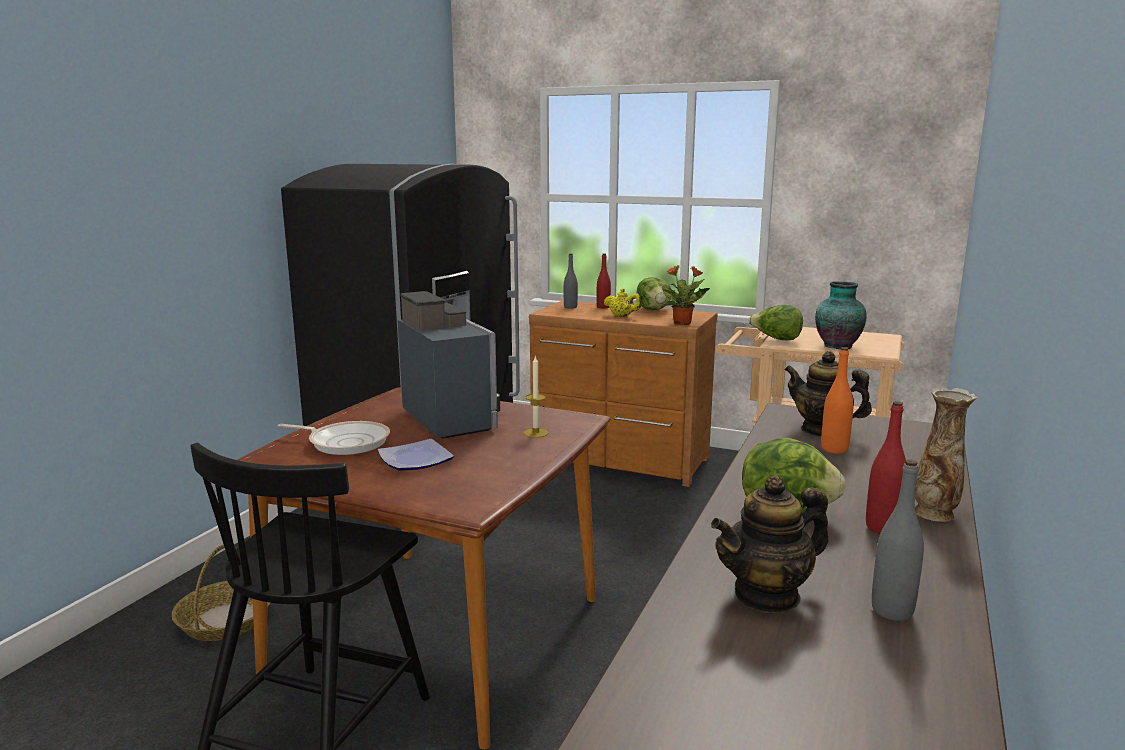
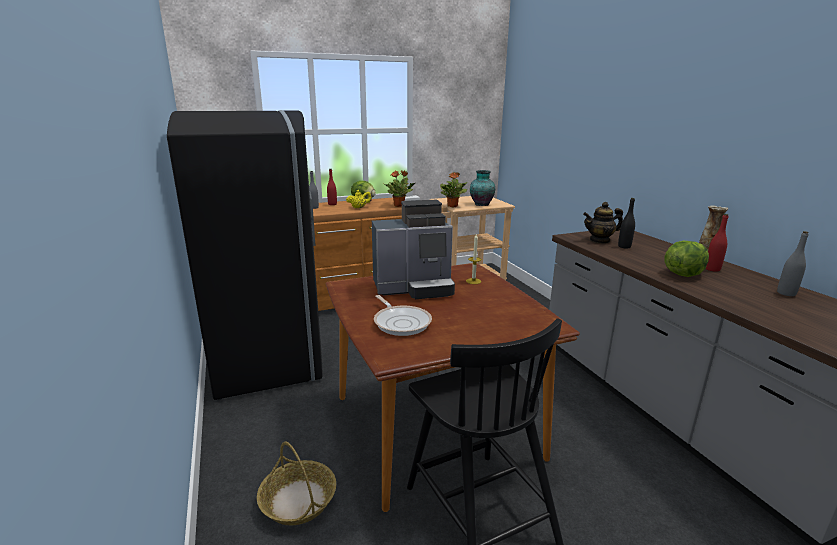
camera: 45 degrees left, 5 degrees up
(345, 442) = (401, 322): frying pan -> frying pan turned 90 degrees clockwise
(414, 460) = (464, 316): plate -> none
(453, 418) = (414, 288): coffee machine -> coffee machine turned 150 degrees clockwise
(767, 595) = (762, 303): teapot -> none
(776, 339) = (452, 206): lettuce -> potted plant
(834, 449) = (624, 246): orange bottle -> black bottle

